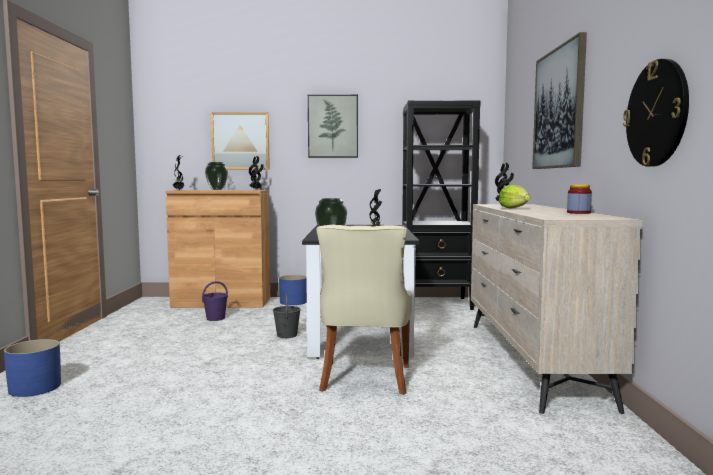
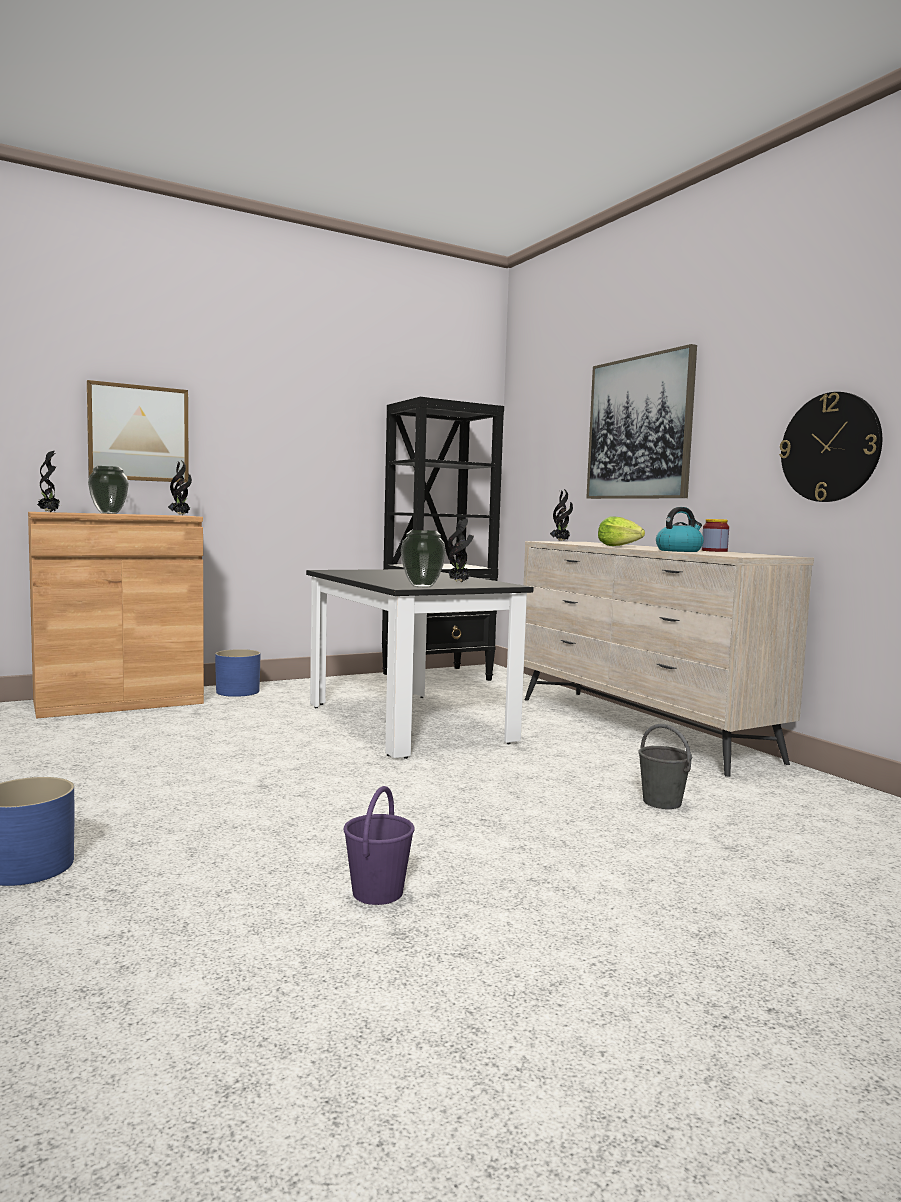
camera: 30 degrees left, 0 degrees up
(216, 318) = (155, 726): purple bucket -> purple bucket (378, 892)
(287, 335) = (312, 736): grey bucket -> grey bucket (662, 802)
(333, 126) = (287, 422): picture -> none
(364, 379) = (506, 773): beige chair -> none
(535, 213) = (679, 551): none -> kettle

